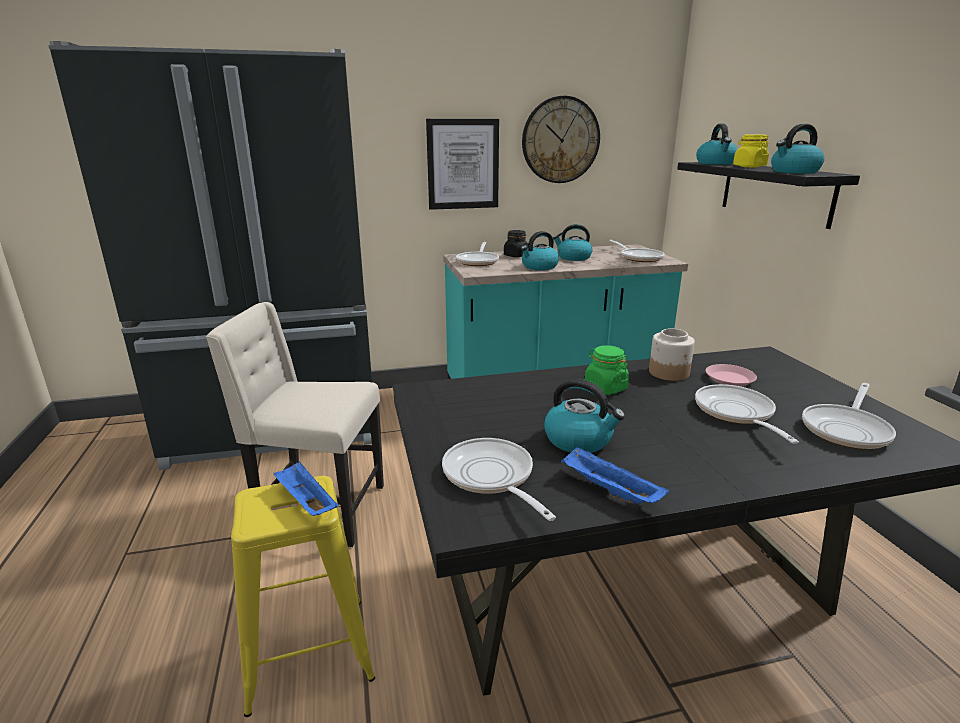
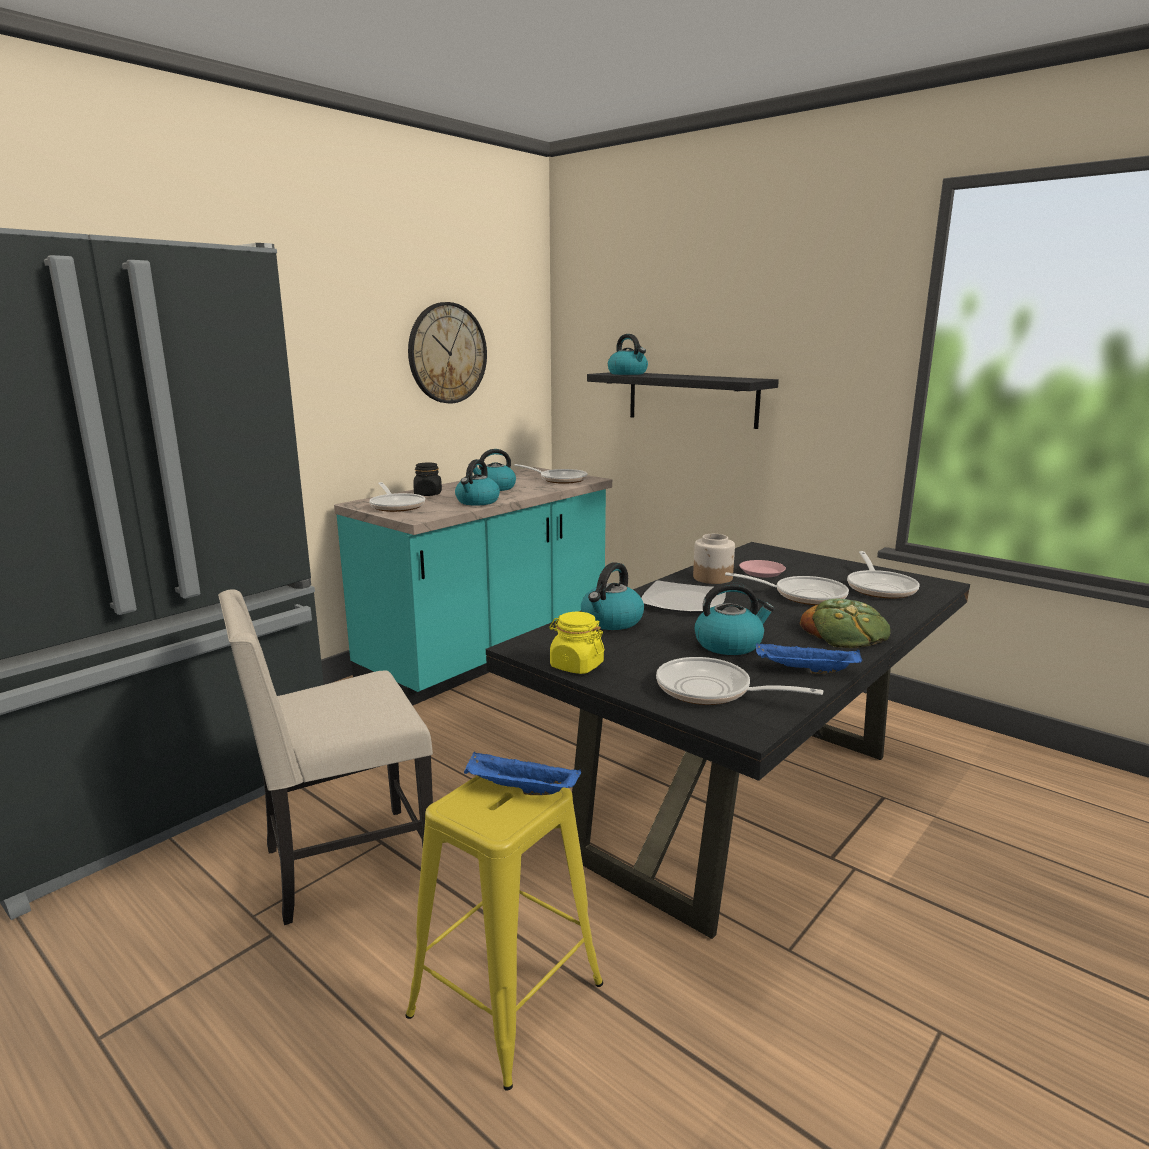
camera: 35 degrees left, 5 degrees down
(463, 164) = (345, 386): picture -> none
(605, 388) = (684, 601): green jar -> plate
(720, 465) = (845, 632): none -> bread
(736, 414) = (803, 595): frying pan -> frying pan turned 150 degrees clockwise
(749, 166) = (669, 375): yellow jar -> yellow jar (576, 666)
(794, 172) = (725, 378): kettle -> kettle (611, 621)

